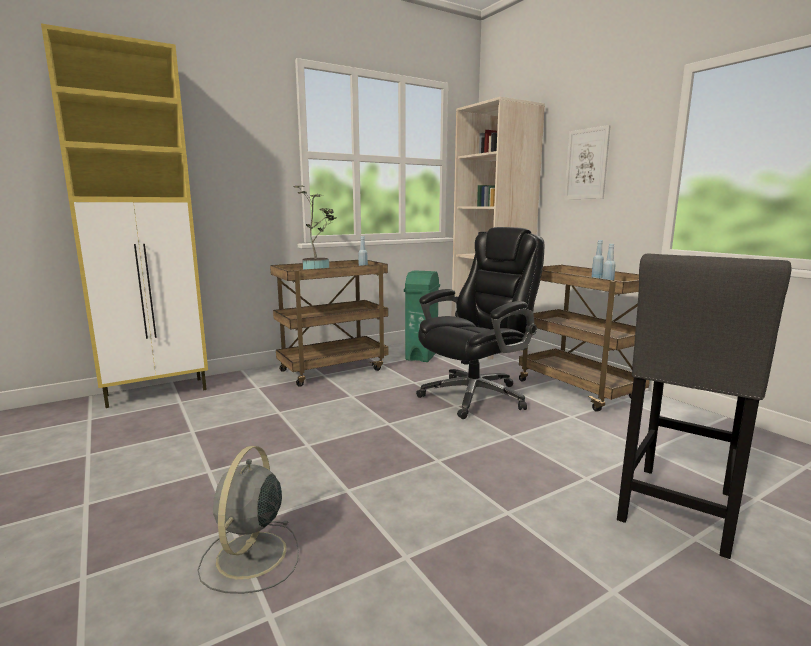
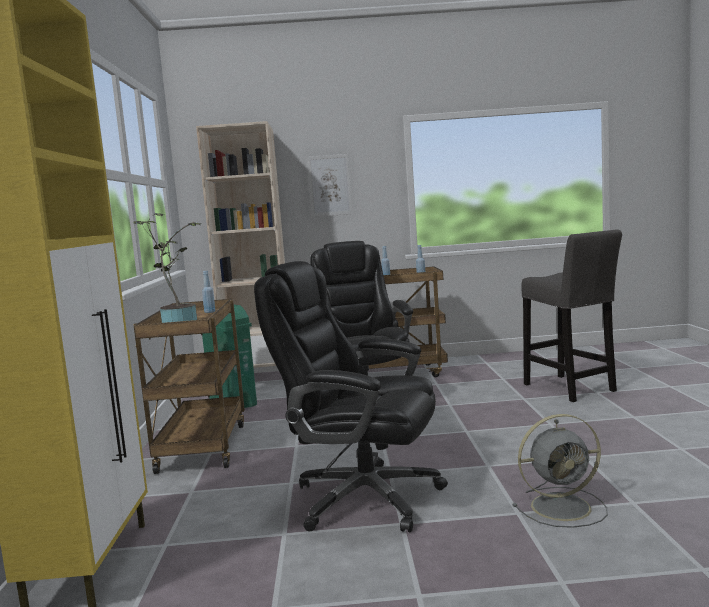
camera: 60 degrees left, 5 degrees down
(250, 557) = (563, 507): grey fan -> grey fan turned 45 degrees counterclockwise
(256, 444) = (363, 497): none -> black office chair

